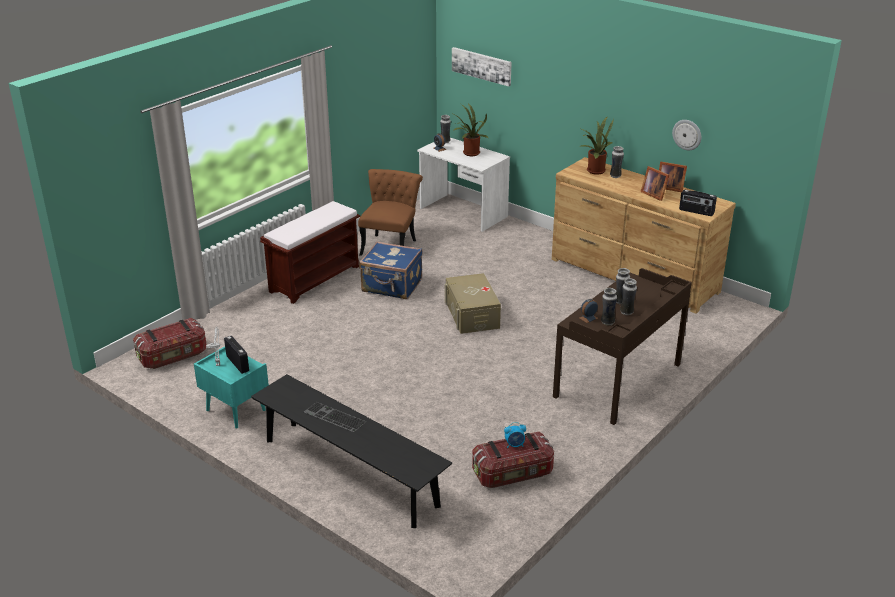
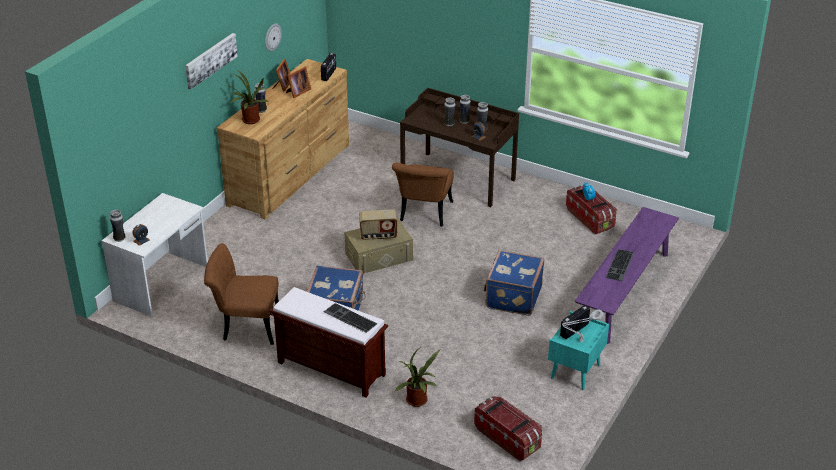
camera: 100 degrees left, 5 degrees up
(298, 229) = (349, 318): none -> keyboard
(350, 472) = (624, 292): black bench -> purple bench
(374, 388) = (512, 297): none -> blue suitcase
(469, 153) = (156, 218): potted plant -> potted plant (418, 401)
(471, 290) = (378, 235): none -> radio
(482, 66) = (118, 132): picture -> picture (210, 60)
(543, 349) = (424, 215): none -> brown chair

